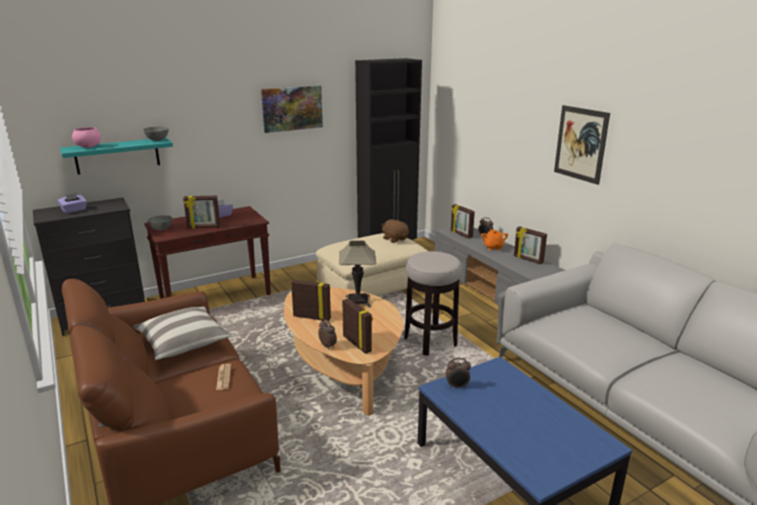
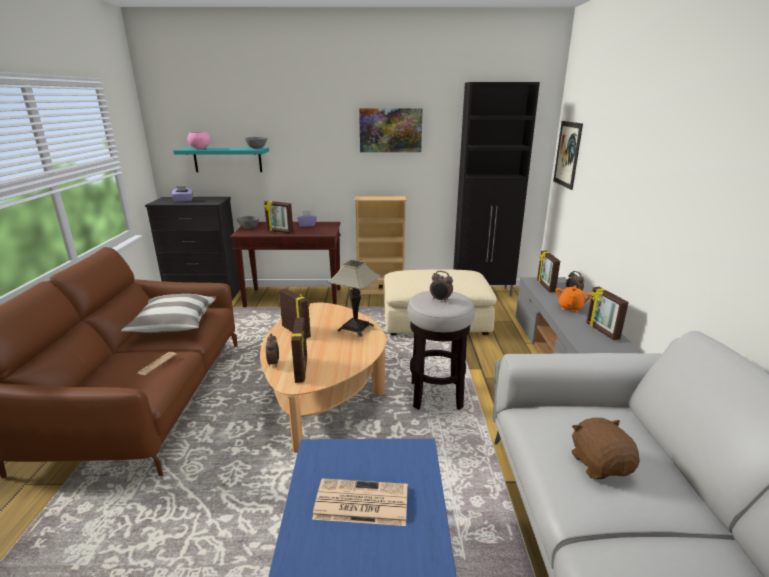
camera: 30 degrees right, 0 degrees up
(296, 270) = (380, 291): none -> beige bookcase
(395, 239) = (465, 277): brown plush toy -> brown plush toy (600, 464)
(457, 386) = (339, 456): alarm clock -> alarm clock (440, 300)
(500, 404) = (360, 503): none -> newspaper
(580, 144) = (690, 180): picture -> picture (567, 154)

